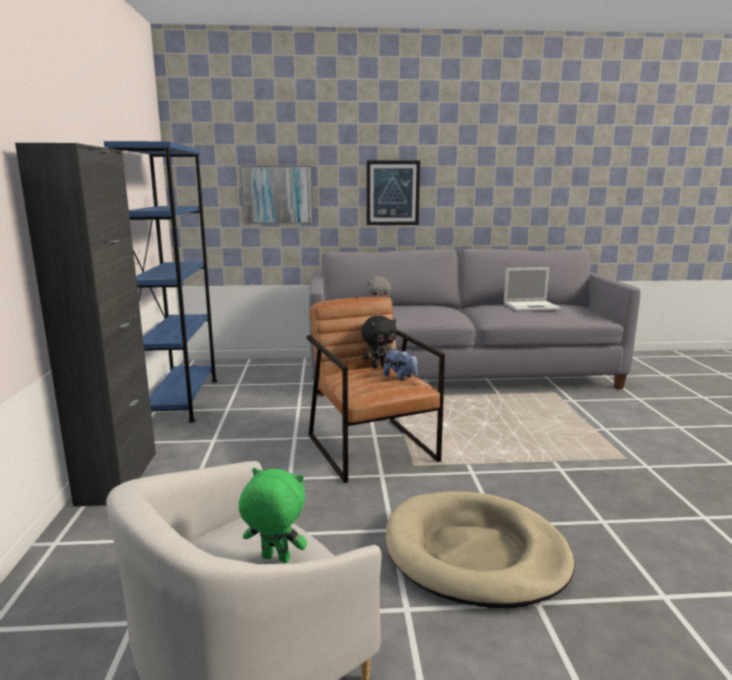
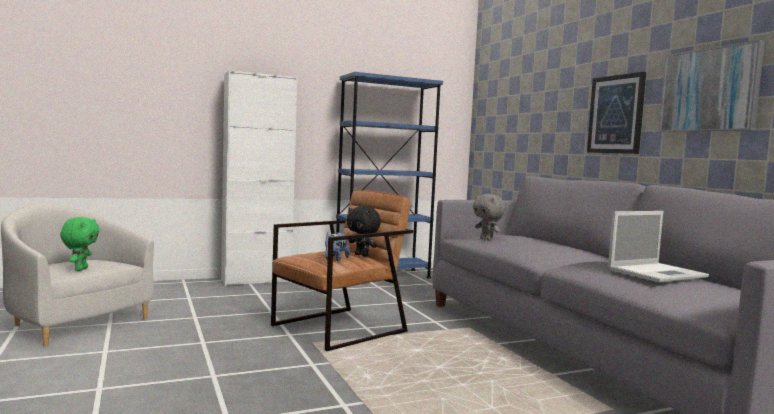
camera: 70 degrees right, 10 degrees down
(118, 478) = (256, 280): black cabinet -> white cabinet
(277, 195) = (527, 120): picture -> picture (709, 90)
(475, 553) = (169, 368): beige dog bed -> none
(532, 306) = (658, 273): laptop -> laptop turned 90 degrees counterclockwise

